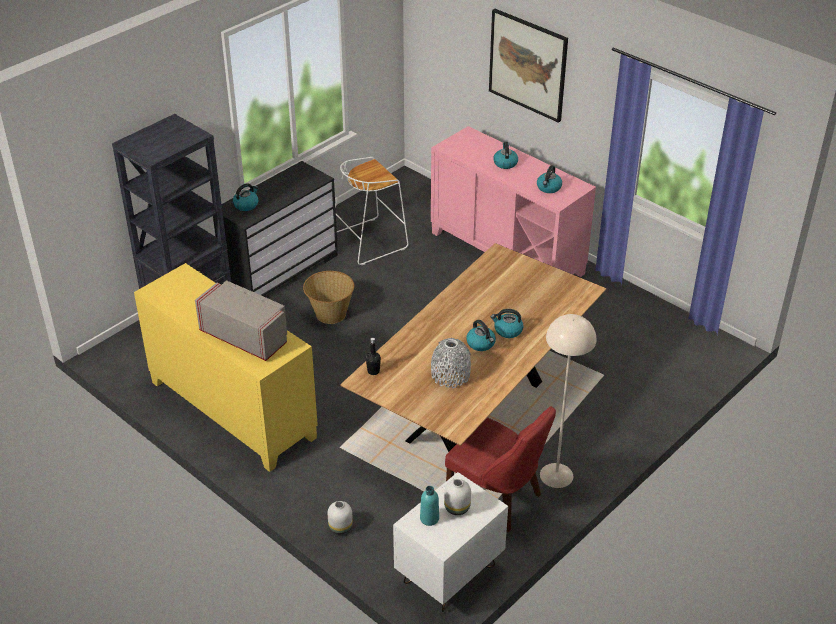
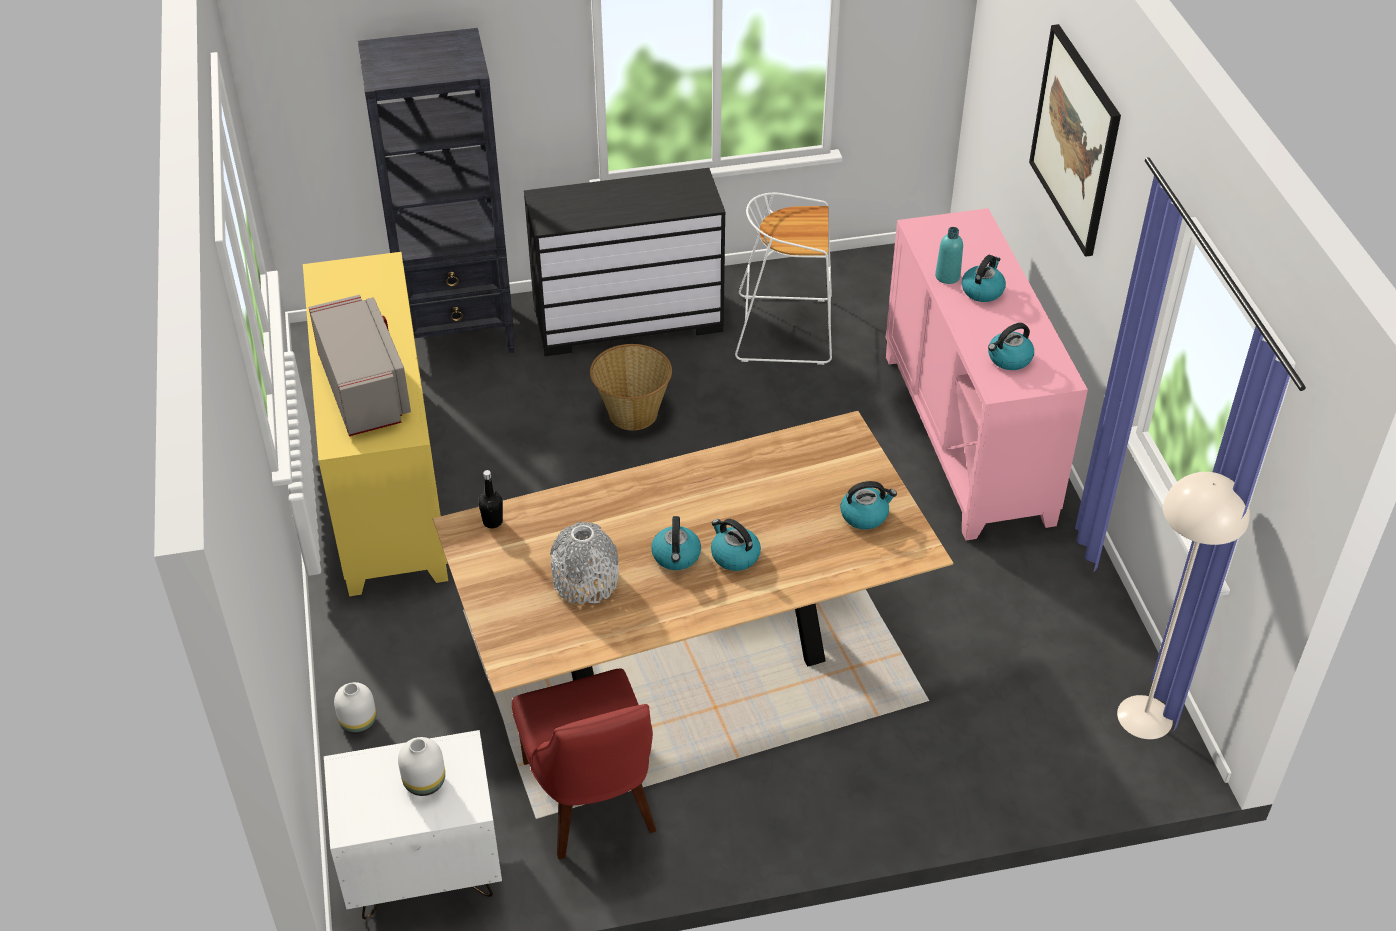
camera: 35 degrees right, 5 degrees up
(246, 205) = (571, 202): kettle -> kettle (865, 515)
(429, 518) = (375, 776): turquoise bottle -> turquoise bottle (947, 276)
(556, 475) = (707, 814): beige floor lamp -> beige floor lamp (1145, 716)

